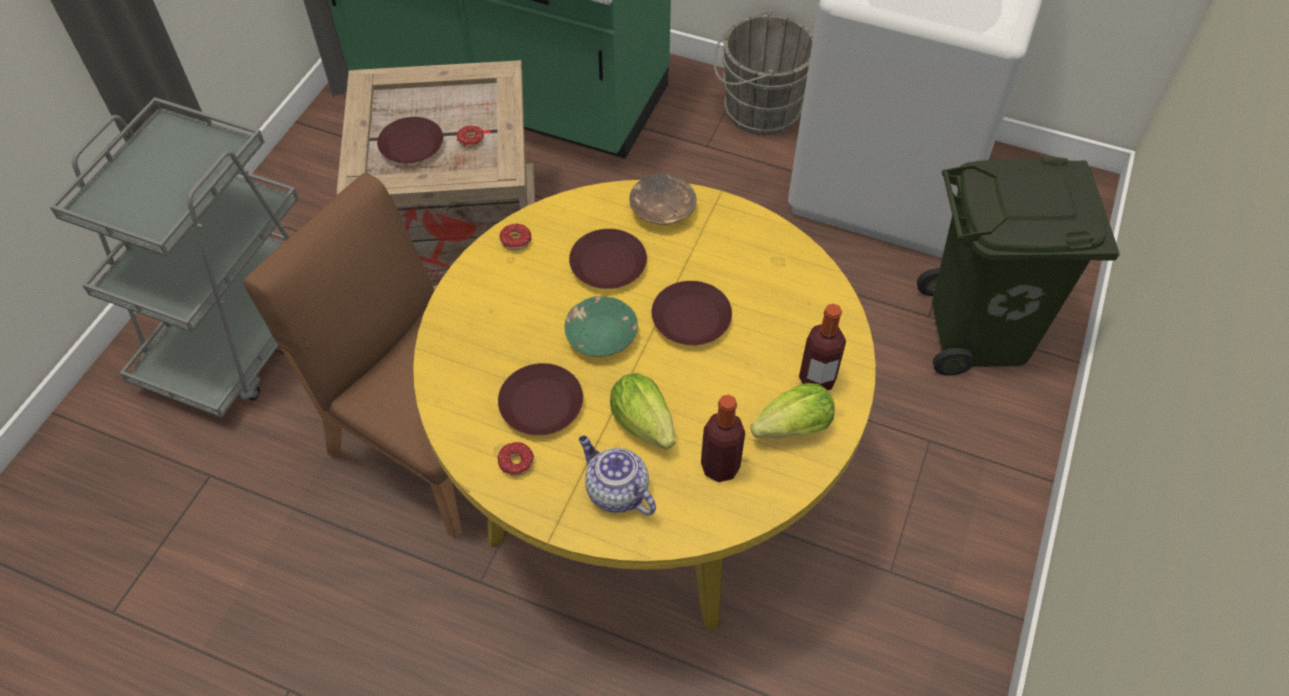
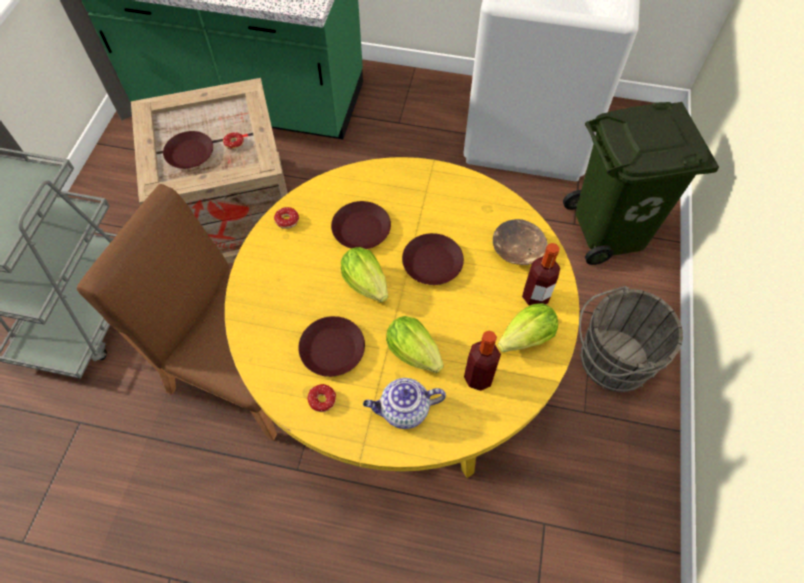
camera: 10 degrees left, 5 degrees up
(602, 335) = (368, 286): green bowl -> lettuce
(615, 491) = (403, 410): teapot -> teapot turned 45 degrees counterclockwise
(662, 210) = (393, 181): brown bowl -> brown bowl (517, 249)
(757, 109) = (428, 92): grey bucket -> grey bucket (609, 361)

